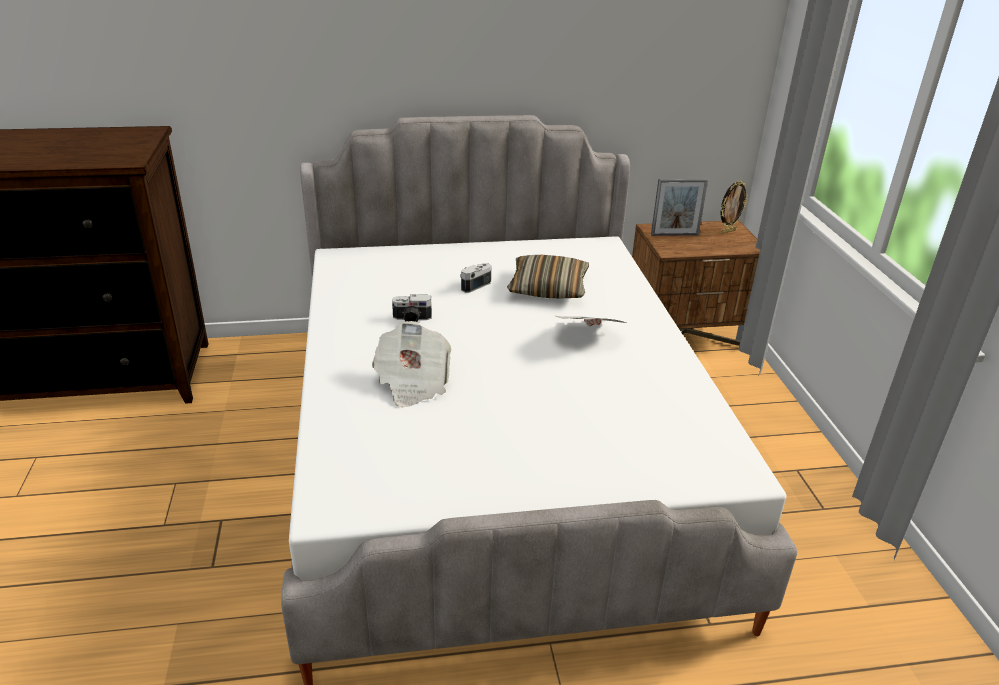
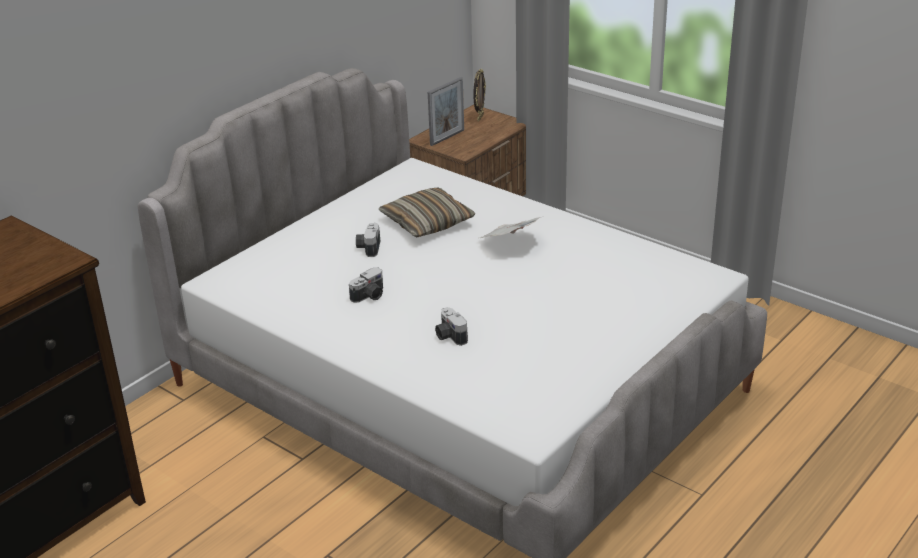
camera: 40 degrees left, 0 degrees up
(412, 383) = (449, 336): newspaper -> camera

